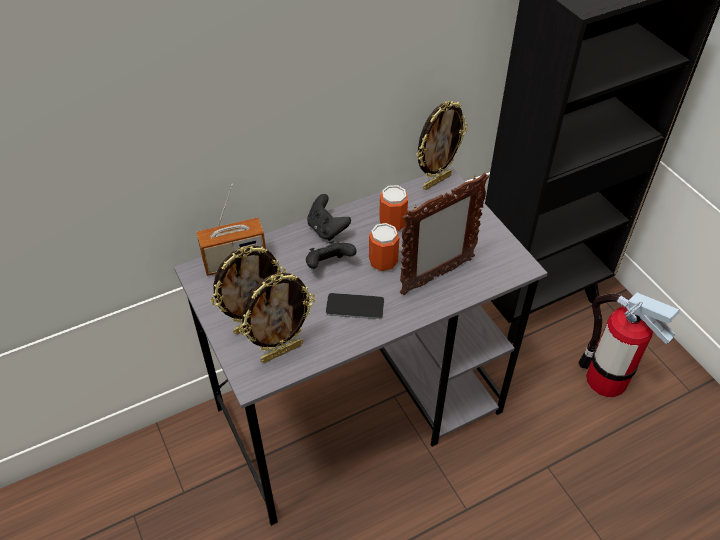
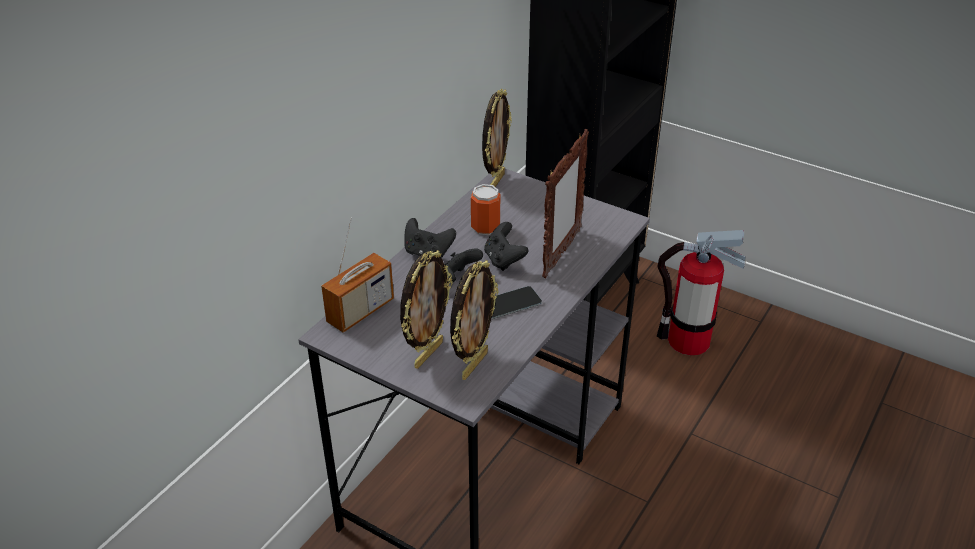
camera: 30 degrees left, 10 degrees down
(383, 262) = (504, 260): can -> black game controller

